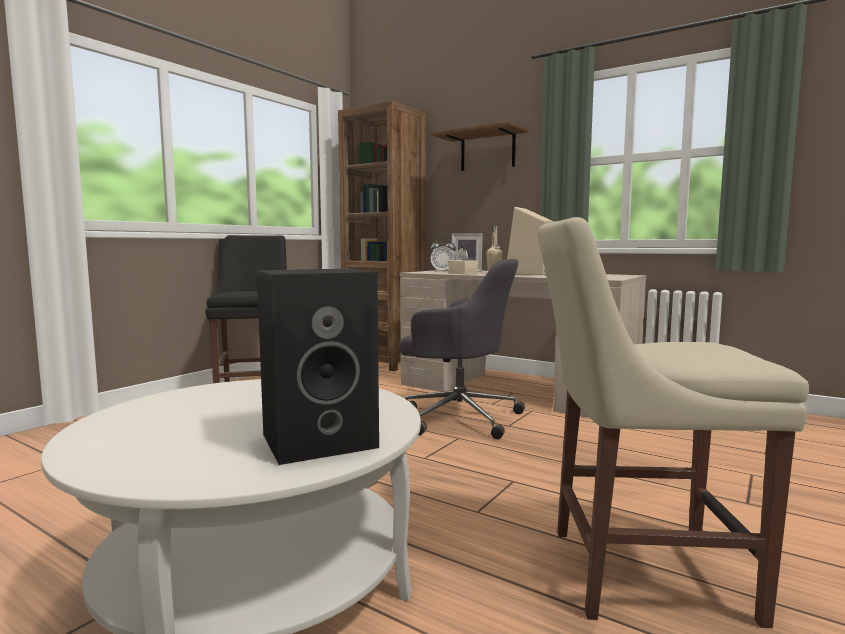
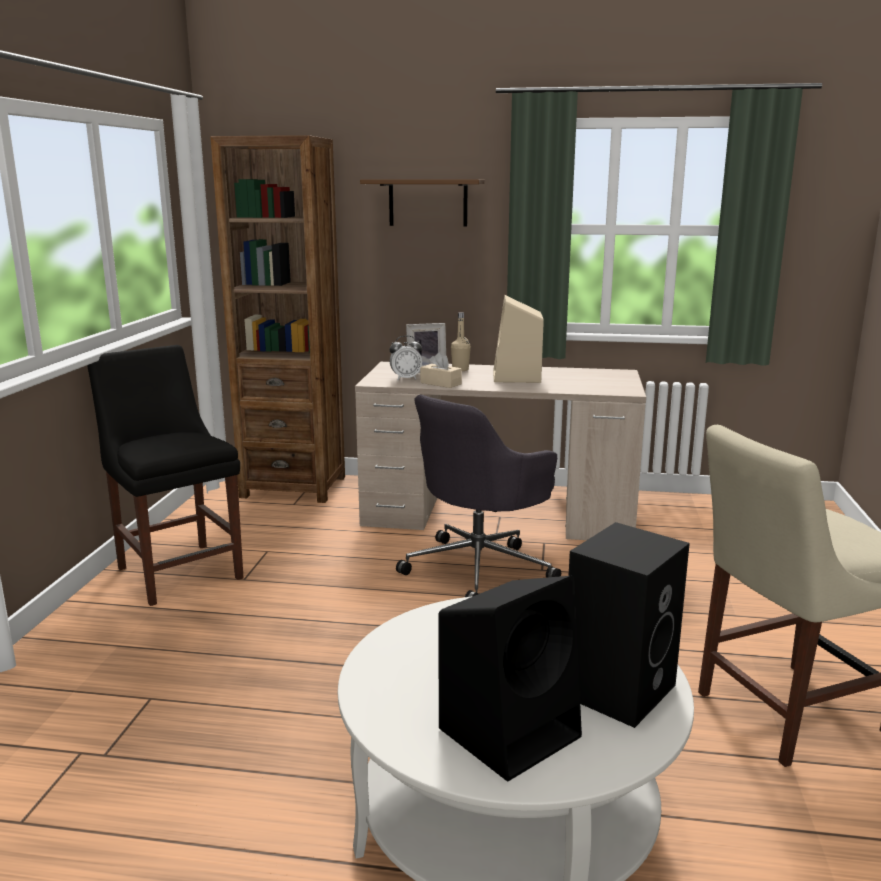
camera: 25 degrees left, 10 degrees up
(175, 445) = (511, 730): none -> black speaker
(458, 417) = (480, 568): grey office chair -> grey office chair turned 135 degrees clockwise

